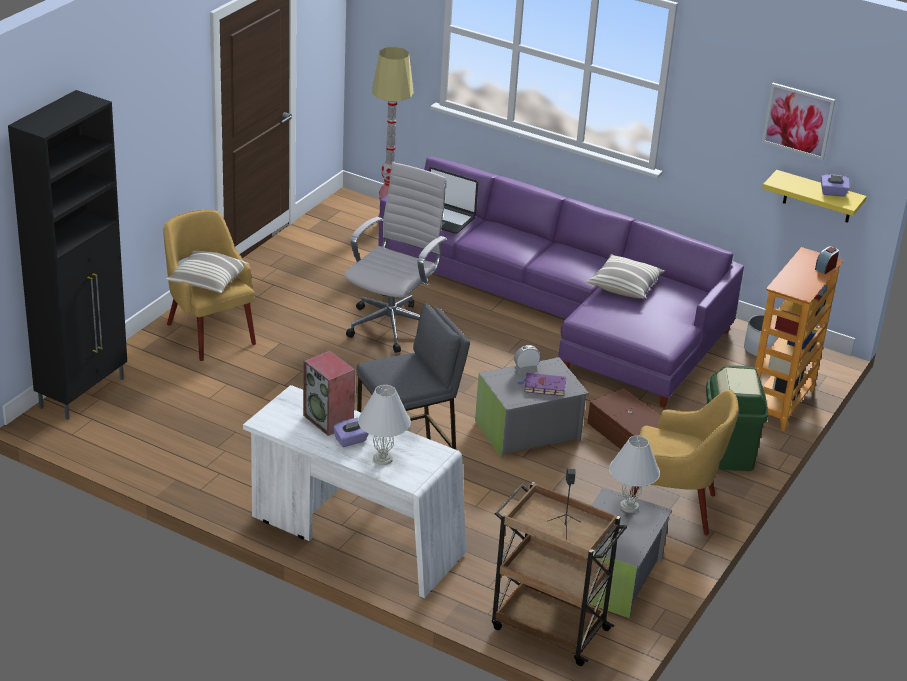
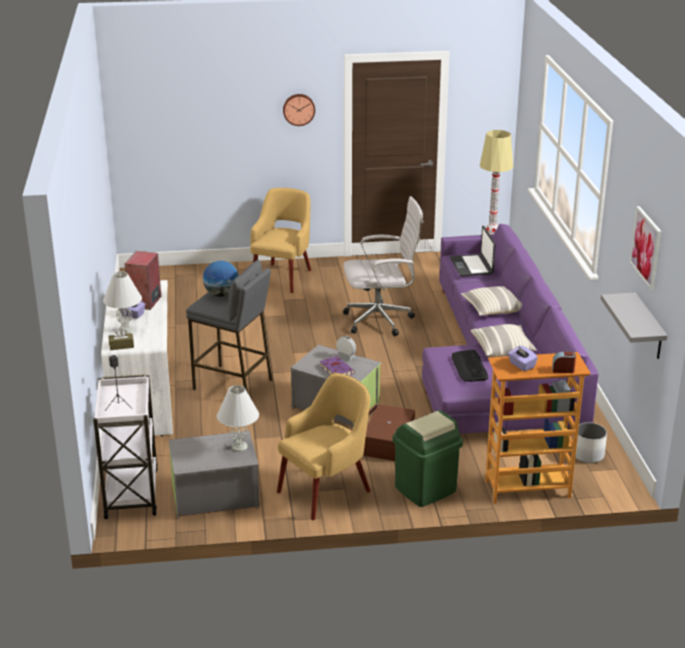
camera: 55 degrees right, 5 degrees down
(83, 392) = (174, 272): black cabinet -> none
(174, 104) = (298, 109): none -> wall clock
(208, 282) = (275, 236): pillow -> pillow (492, 309)
(388, 366) = (221, 294): none -> globe
(419, 476) = (121, 346): none -> brown tissue box
(548, 627) = (131, 492): brown cart -> white cart
(638, 317) = (469, 367): none -> keyboard
(672, 507) = (326, 490): yellow armchair -> yellow armchair turned 105 degrees counterclockwise
(818, 197) = (649, 327): yellow shelf -> grey shelf
(833, 193) = (642, 322): purple tissue box -> purple tissue box (521, 365)

